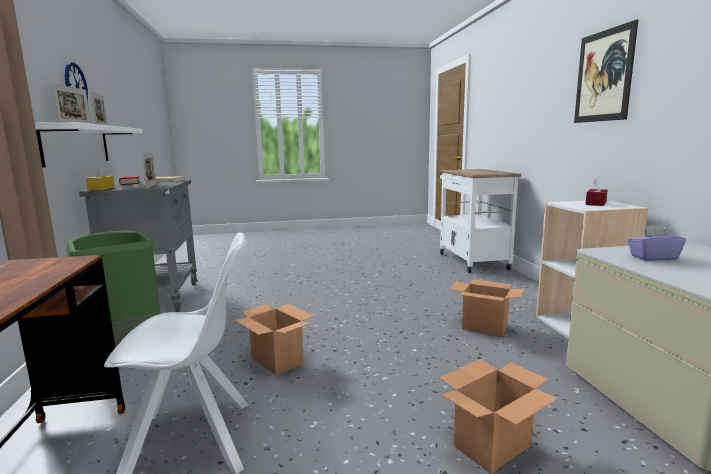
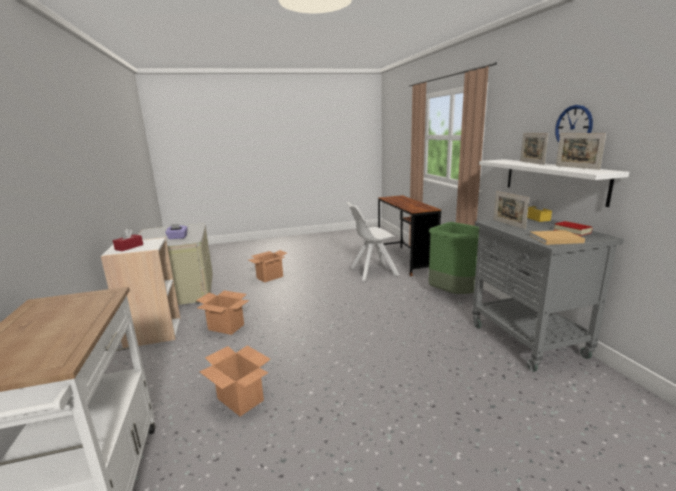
camera: 175 degrees right, 5 degrees up
(276, 361) = (362, 297): cardboard box -> cardboard box (241, 399)
(603, 76) = (56, 148): picture -> none

